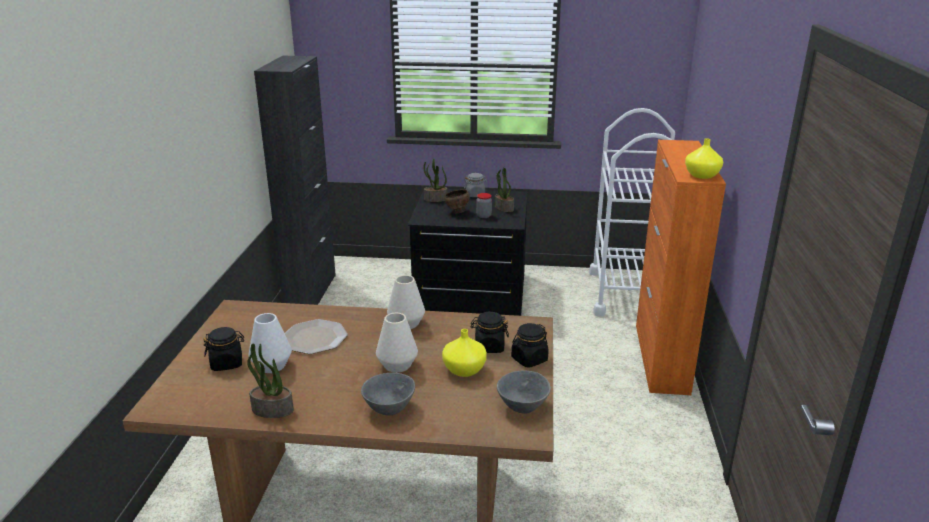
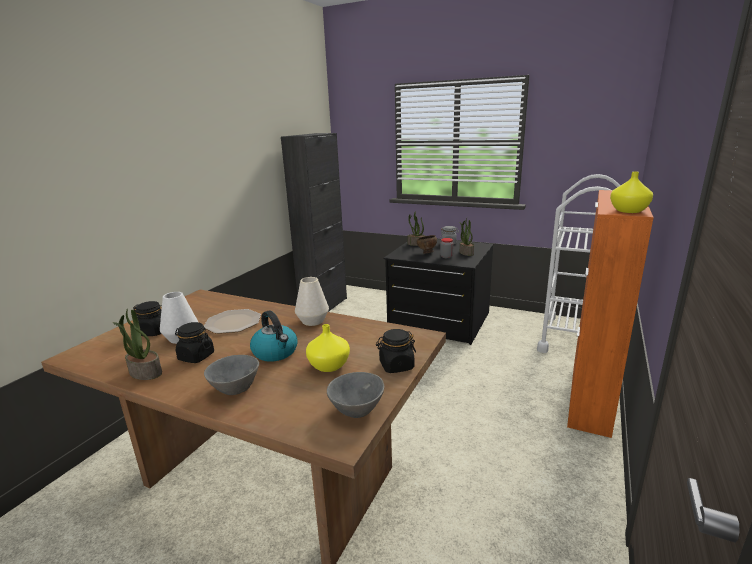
camera: 20 degrees right, 5 degrees down
(397, 365) = (276, 352): white vase -> kettle
(489, 347) = (367, 349): black jar -> black jar (196, 356)

